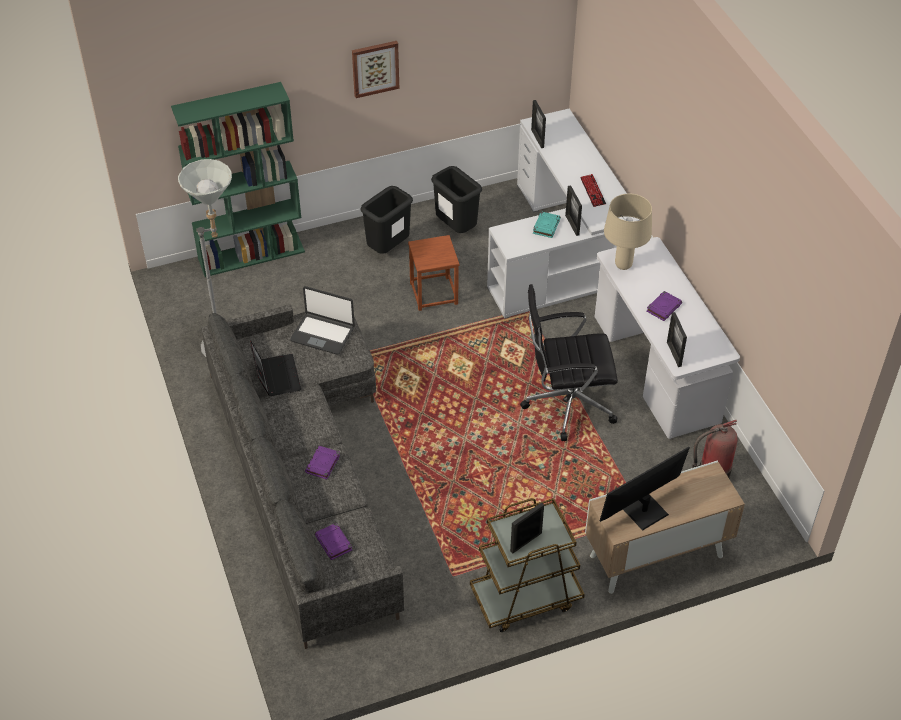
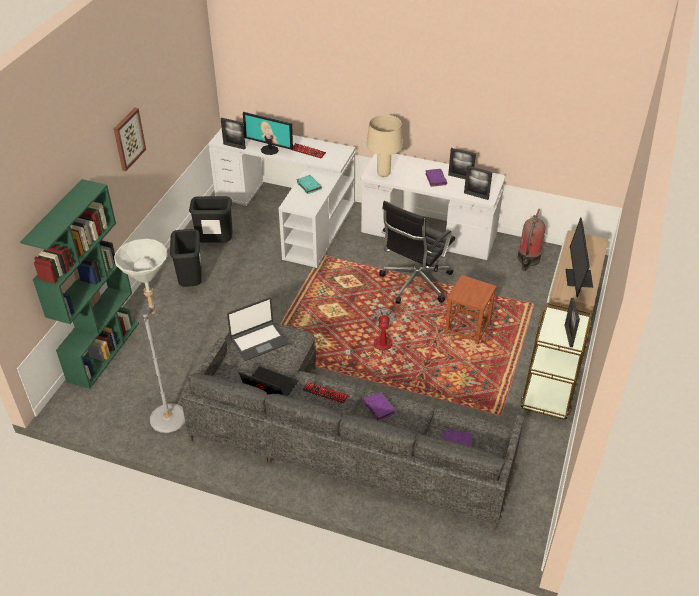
camera: 50 degrees left, 5 degrees down
(304, 417) = (325, 393): none -> keyboard
(433, 293) = (256, 286): brown stool -> brown stool (467, 328)
(446, 428) = (376, 347): none -> fan
(562, 164) = (270, 150): none -> monitor
(572, 225) = (321, 176): picture frame -> picture frame (460, 177)

